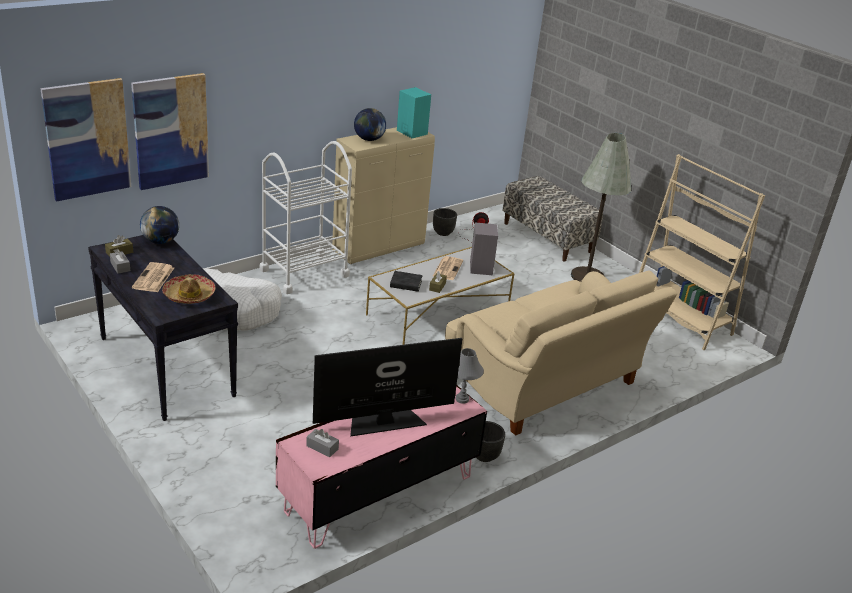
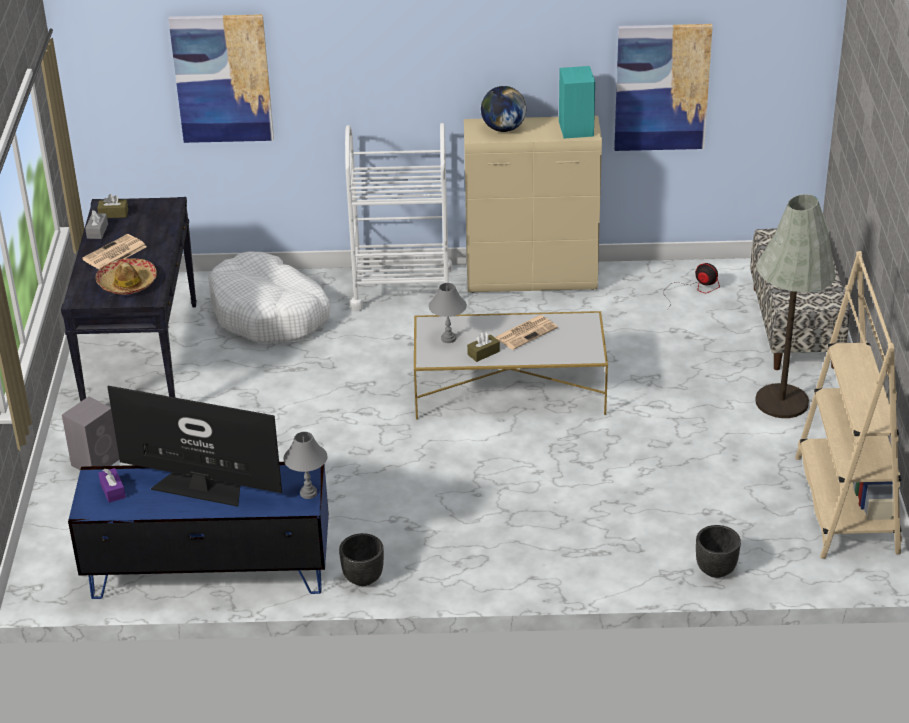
camera: 40 degrees right, 5 degrees up
(87, 139) = (117, 74): picture -> picture (662, 87)
(160, 241) = (166, 211): globe -> none
(322, 447) = (112, 490): grey tissue box -> purple tissue box
(379, 493) = (208, 571): pink tv stand -> blue tv stand
(406, 284) = (448, 338): black book -> grey table lamp
(443, 233) = (645, 280): black planter -> black planter (715, 569)
(481, 267) = (572, 344): grey speaker -> grey speaker (96, 461)
(545, 385) = (535, 525): beige sofa -> none

